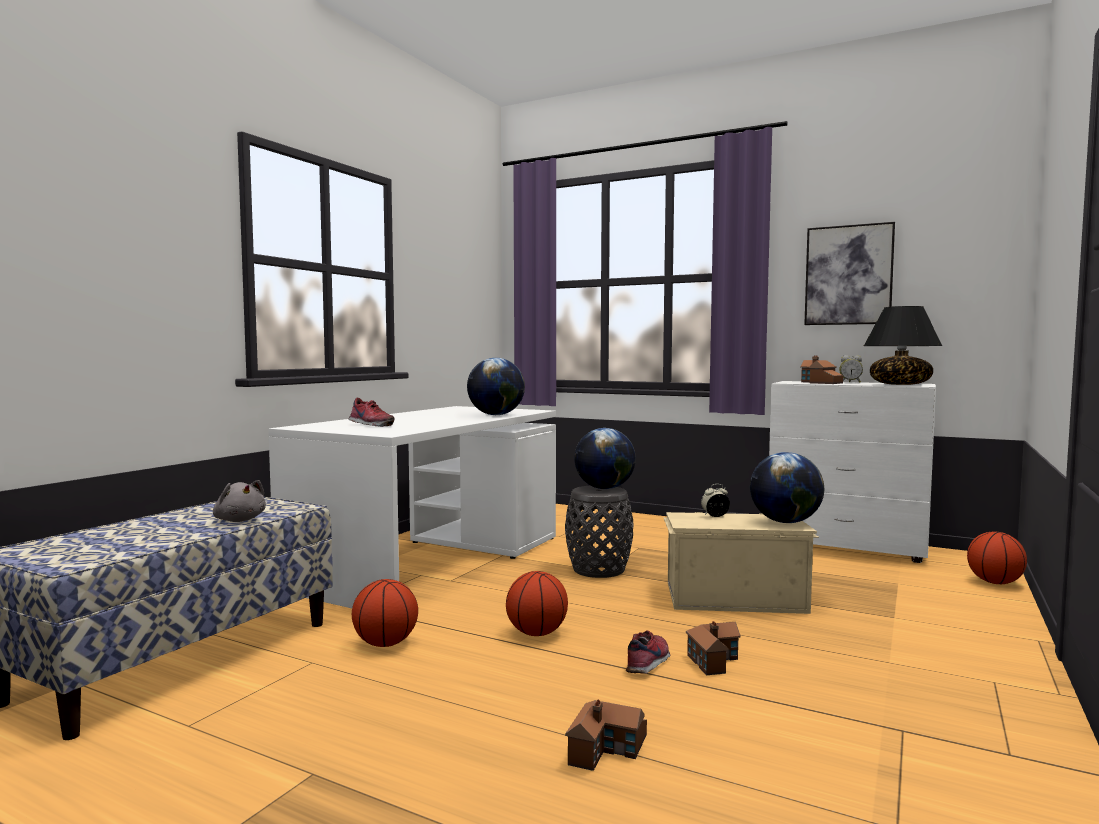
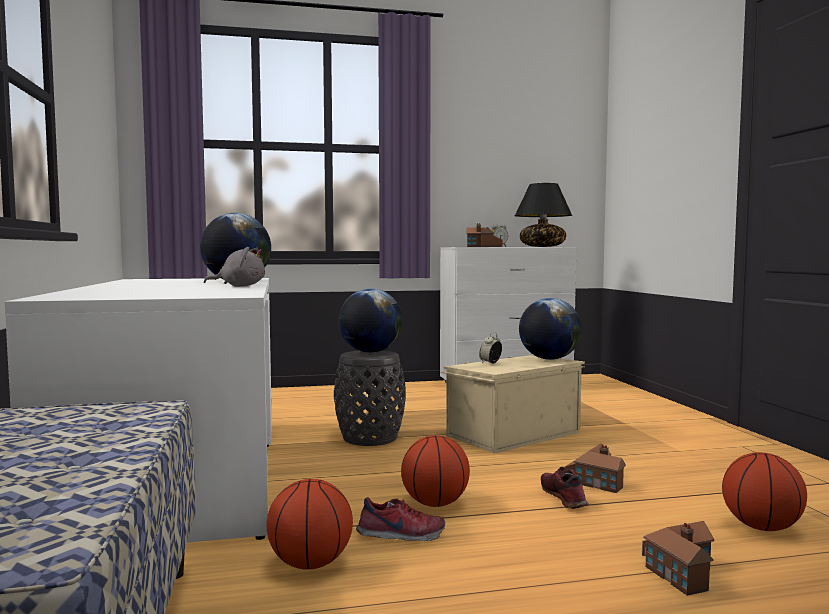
camera: 40 degrees left, 0 degrees up
(239, 520) = (121, 435): grey plush toy -> grey plush toy (239, 286)
(369, 425) = (146, 292): shoe -> shoe (400, 536)
(848, 275) = (487, 157): picture -> none
(994, 582) = (624, 390): basketball -> basketball (761, 527)

